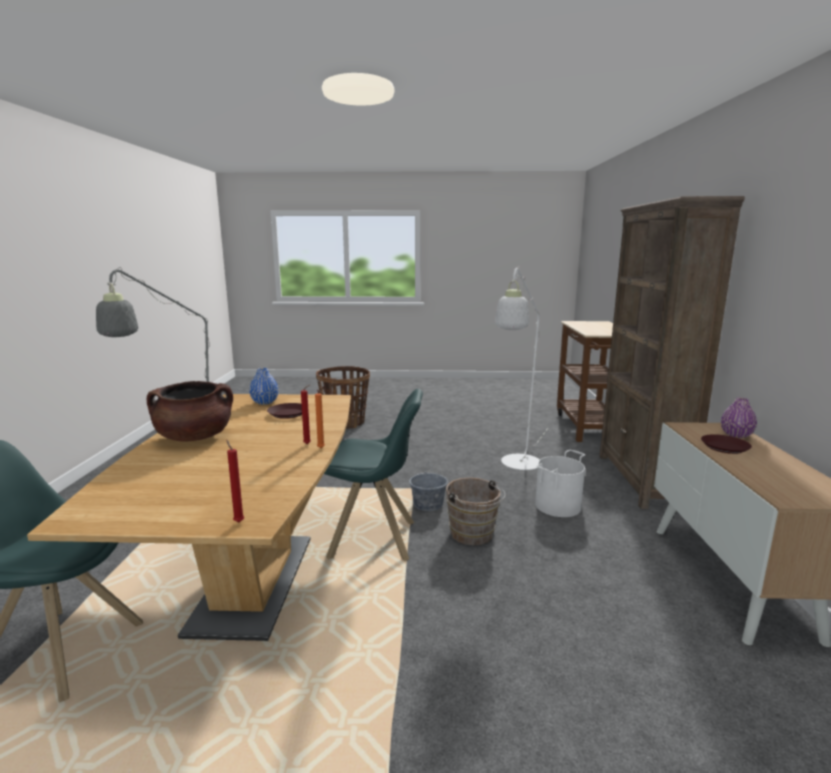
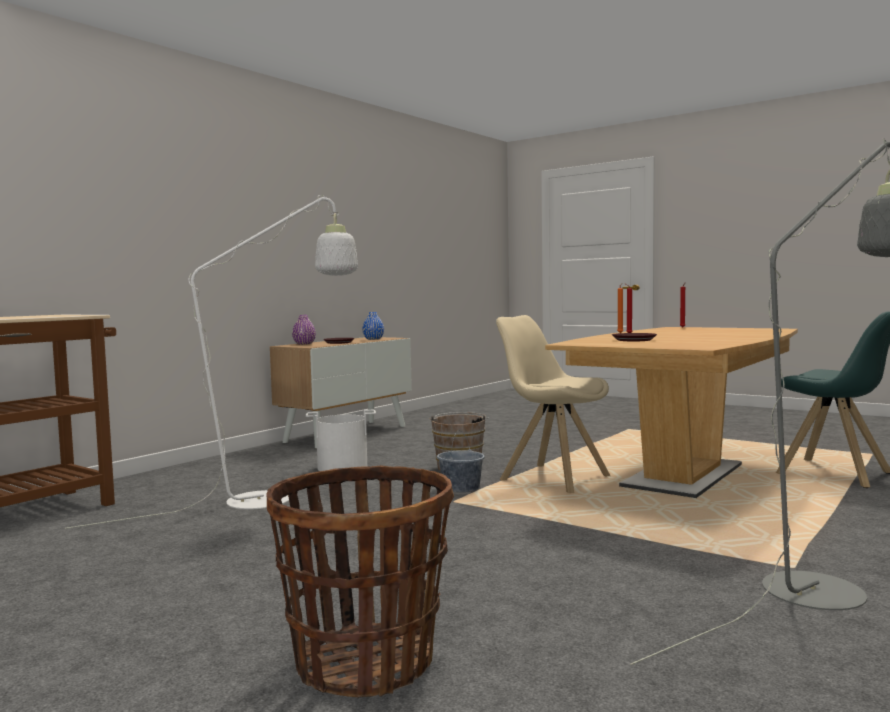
camera: 145 degrees left, 10 degrees down
(195, 437) = (728, 337): brown cooking pot -> none
(265, 402) = (656, 344): blue vase -> blue vase (373, 339)
(373, 539) = (553, 478): turquoise chair -> beige chair
(641, 480) = (212, 466): brown bookcase -> none

